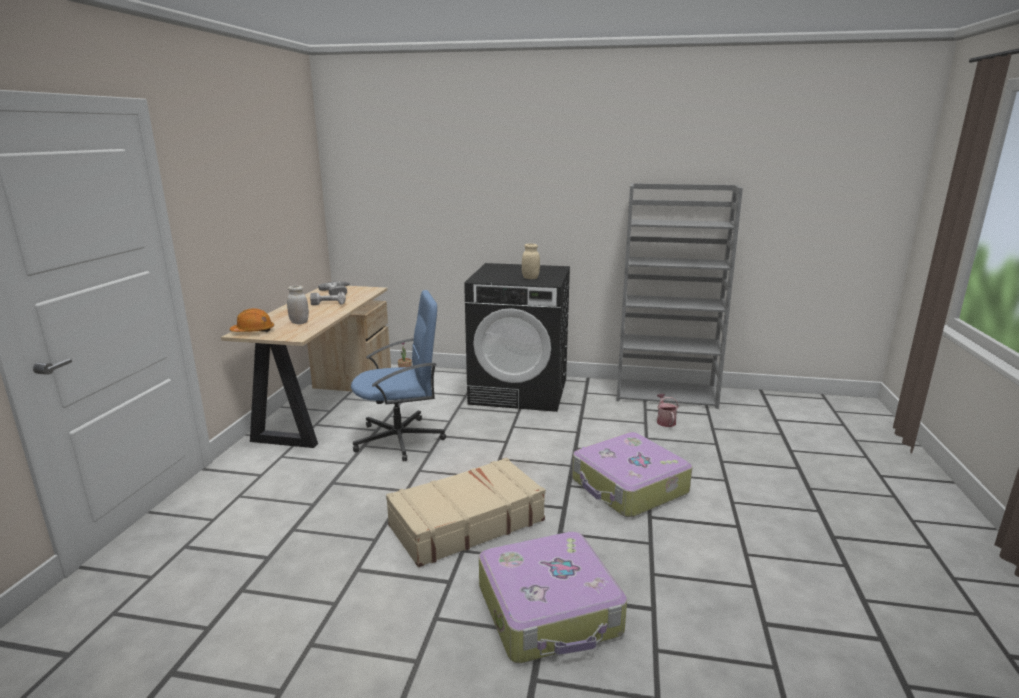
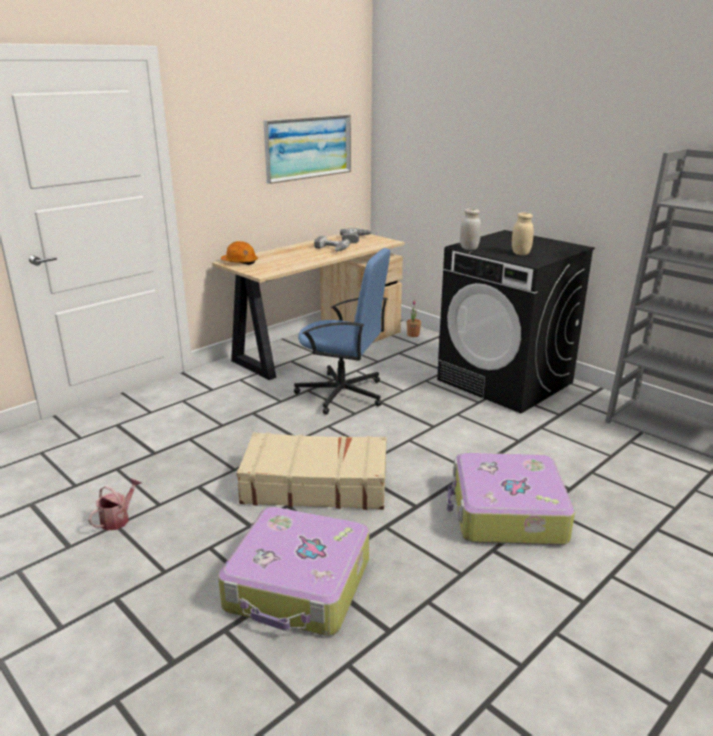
camera: 35 degrees right, 5 degrees up
(281, 205) = (308, 147): none -> picture
(299, 322) = (282, 261): white jar -> white jar (469, 248)
(665, 421) = (639, 462): watering can -> watering can (118, 519)

